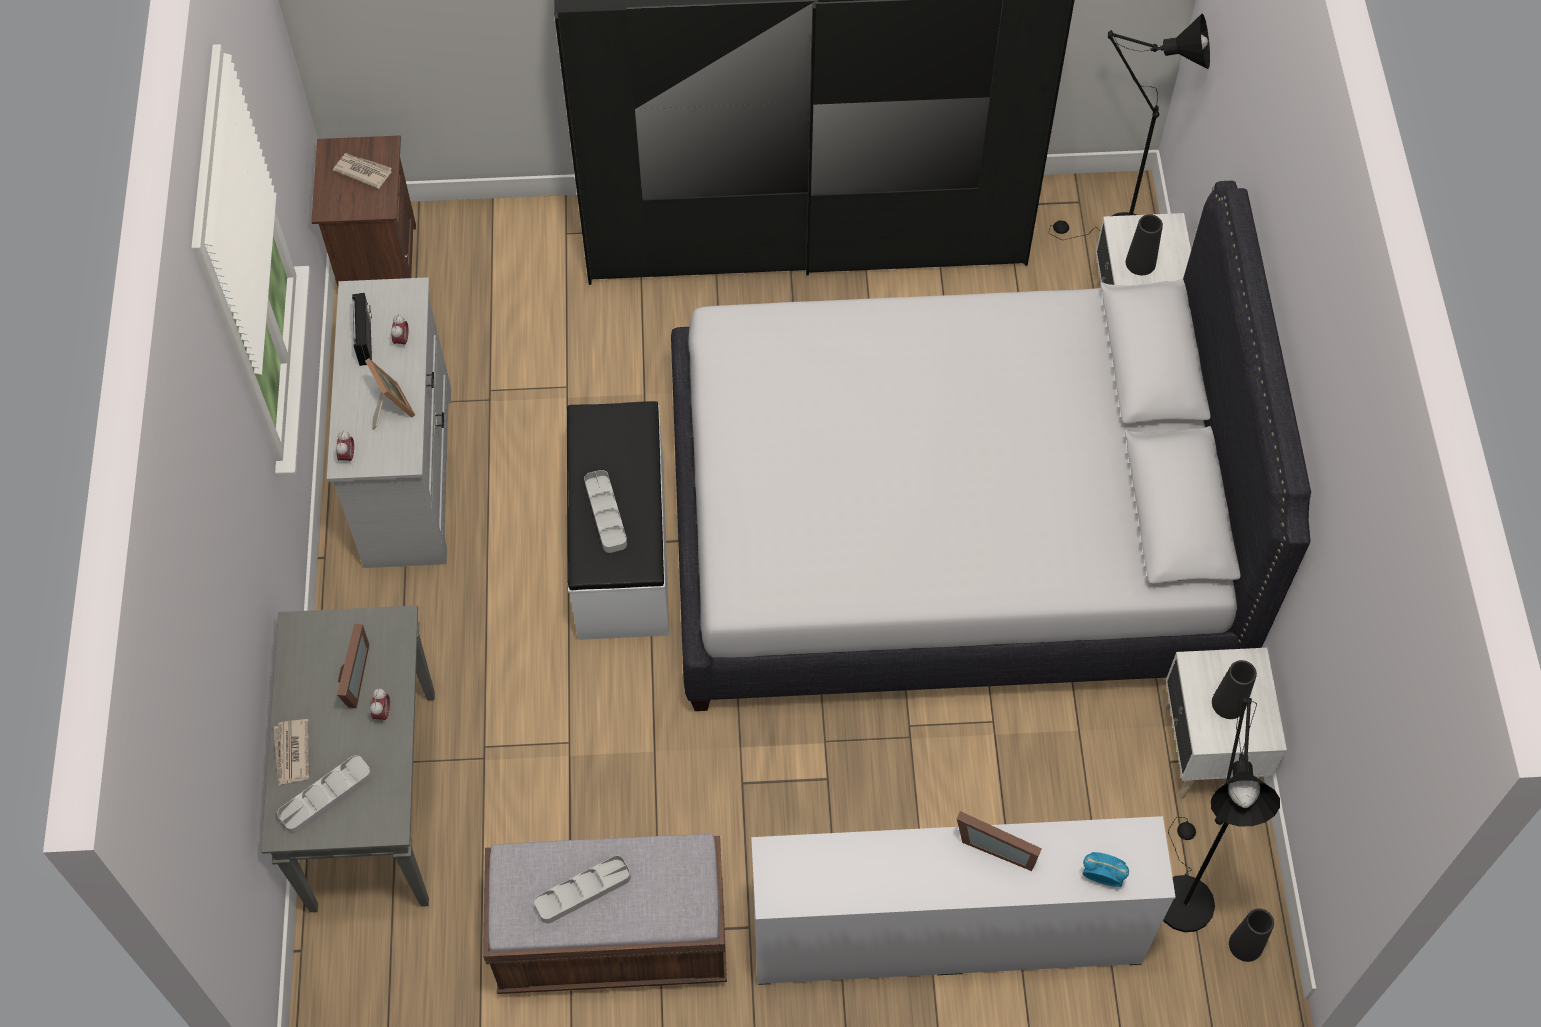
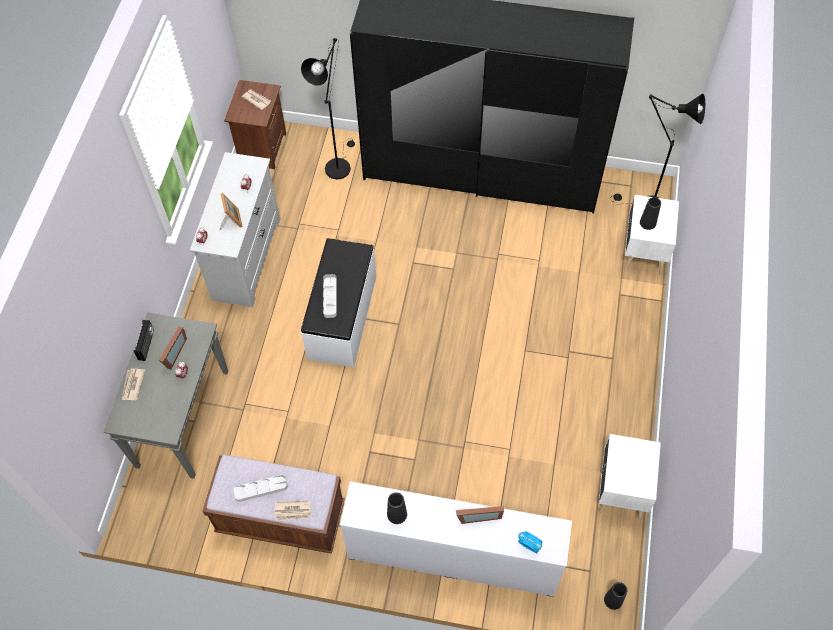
camera: 15 degrees right, 0 degrees up
(326, 796) = (143, 411): grey tray -> none
(366, 339) = (229, 183): radio -> radio (147, 345)
(654, 917) = (293, 511): none -> newspaper
(947, 531) = (513, 344): white bed -> none
(997, 844) = (478, 515): picture frame -> picture frame turned 45 degrees counterclockwise
(1182, 892) = (586, 563): black floor lamp -> black floor lamp (338, 164)
(1228, 703) = (630, 468): black vase -> black vase (397, 514)

